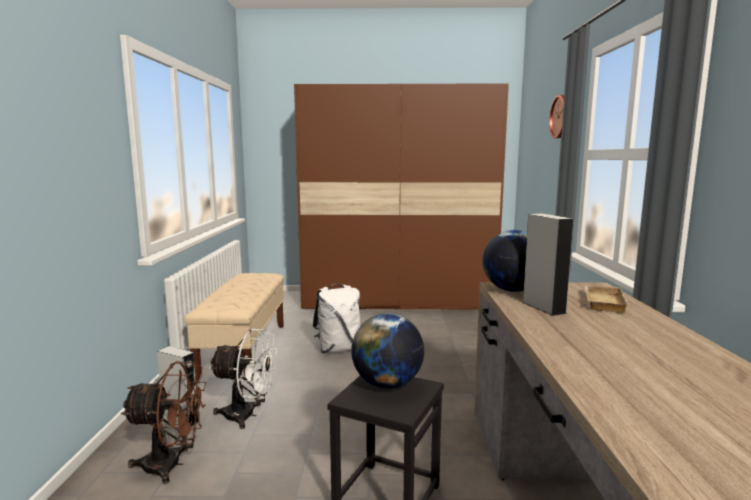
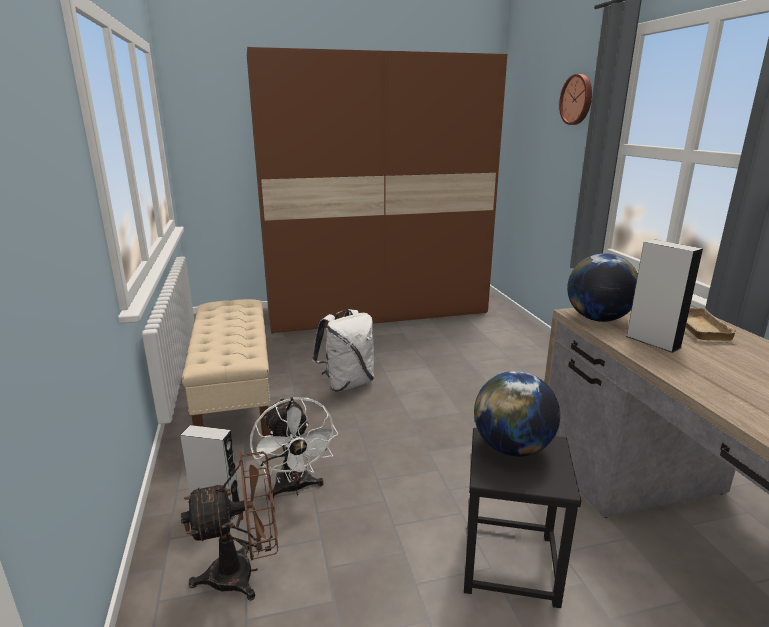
camera: 15 degrees left, 10 degrees up
(247, 415) = (295, 488): white fan -> white fan turned 75 degrees clockwise

